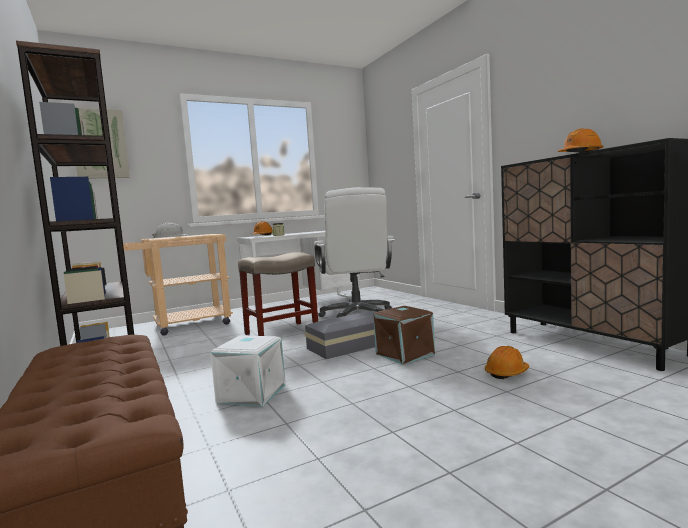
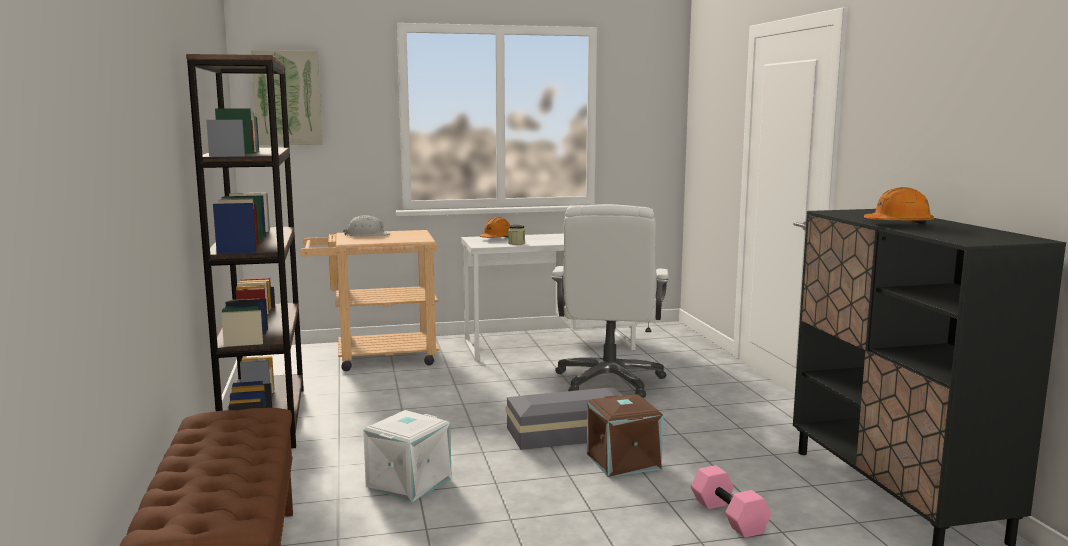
camera: 15 degrees right, 5 degrees up
(282, 332) = (492, 393): beige stool -> none
(506, 373) = (727, 516): orange hard hat -> pink dumbbell

